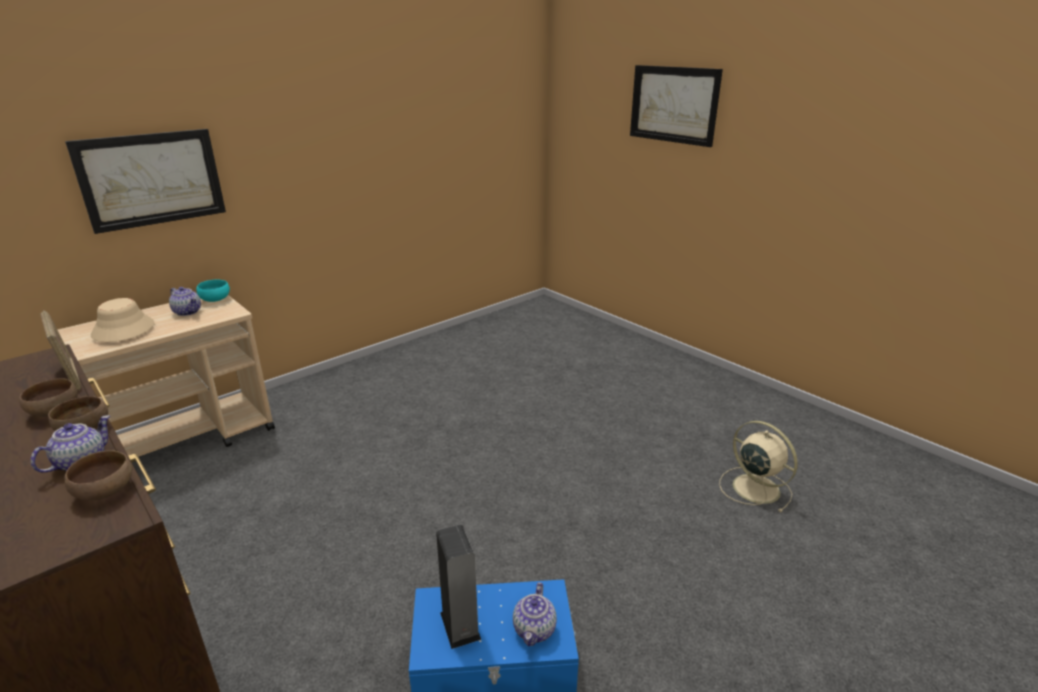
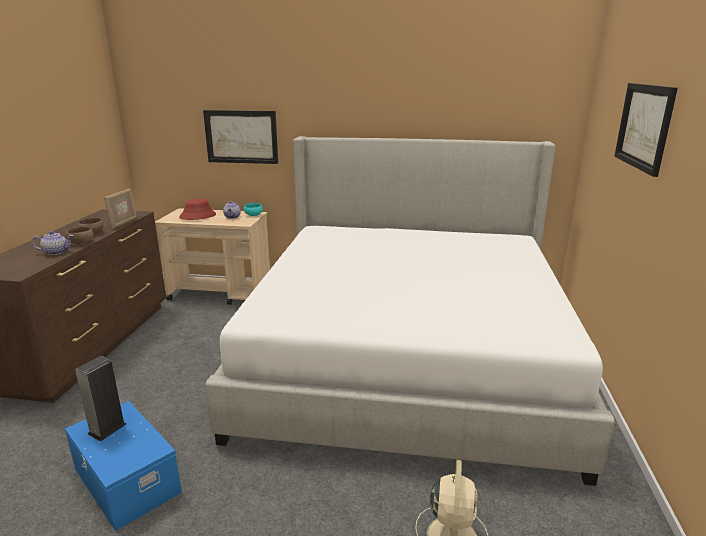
camera: 50 degrees right, 5 degrees down
(106, 491) = (36, 264): brown bowl -> none
(123, 330) = (197, 216): beige hat -> red hat
(520, 393) = (406, 357): none -> bed
(535, 630) = (119, 458): teapot -> none

